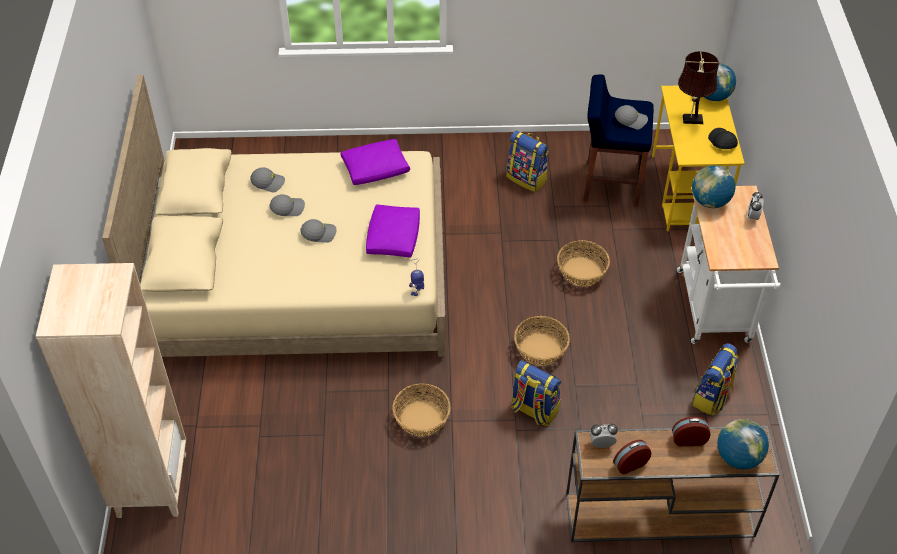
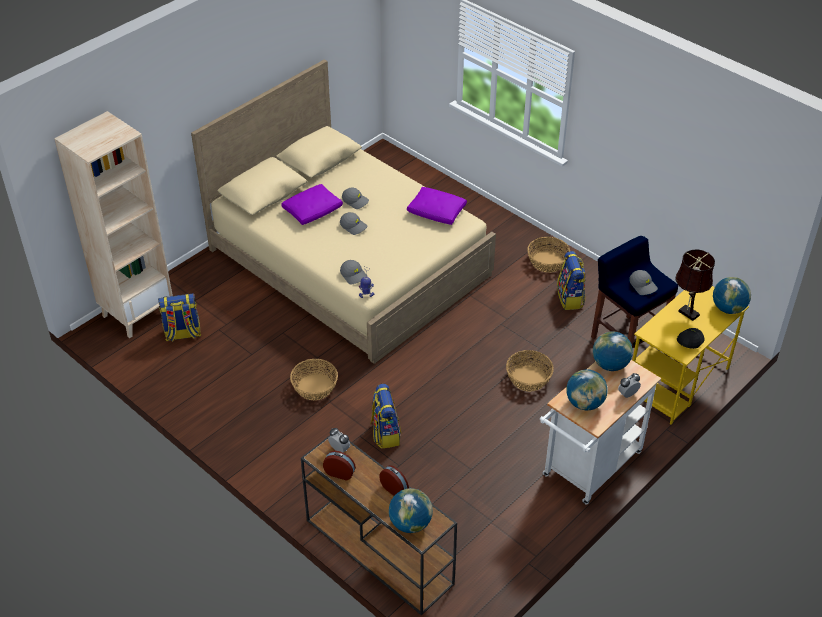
camera: 45 degrees right, 5 degrees down
(268, 182) = (364, 180): grey cap -> grey cap (354, 275)
(393, 237) = (393, 256): purple pillow -> purple pillow (313, 210)
(541, 349) = (437, 403): basket -> basket (547, 262)
(712, 397) = (510, 516): backpack -> backpack (182, 334)
(735, 247) = (584, 403): none -> globe

